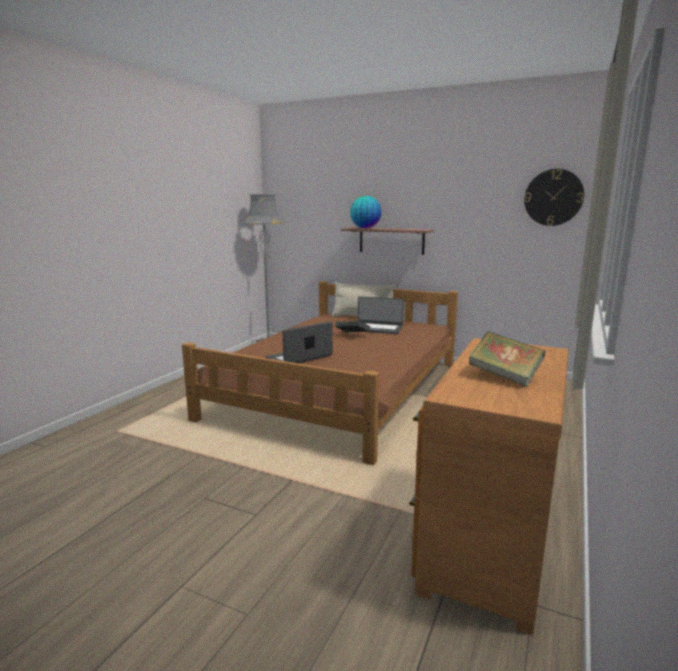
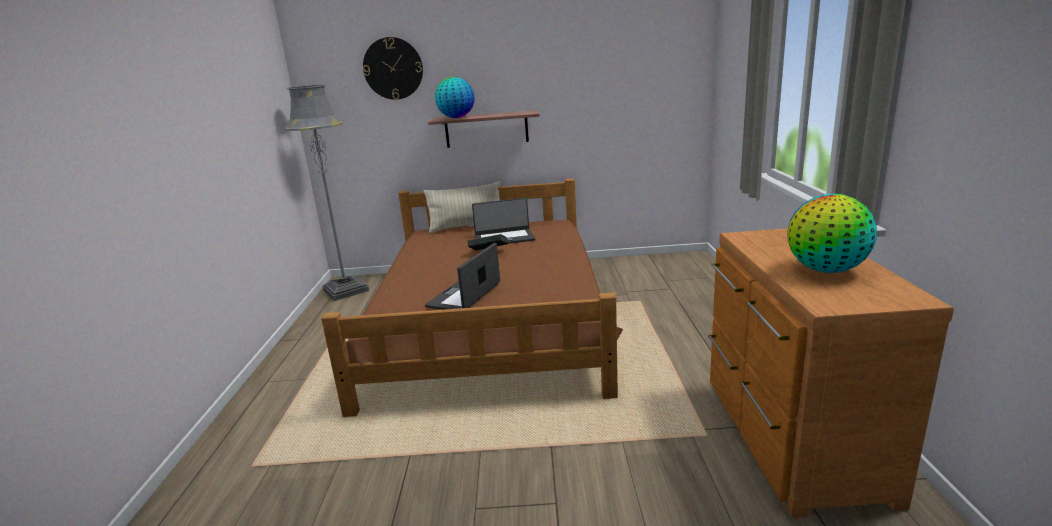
camera: 25 degrees left, 5 degrees up
(504, 376) = (826, 270): book -> globe
(553, 197) = (663, 63): wall clock -> wall clock (393, 68)

